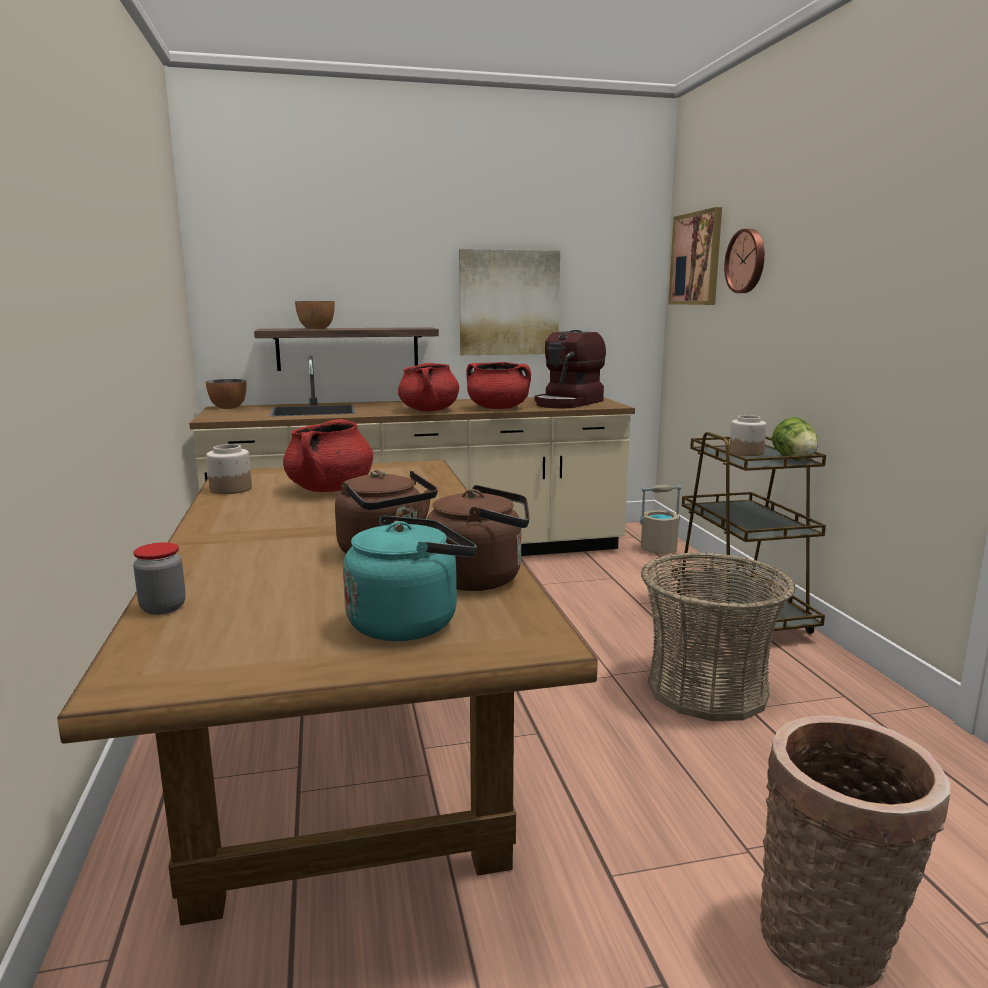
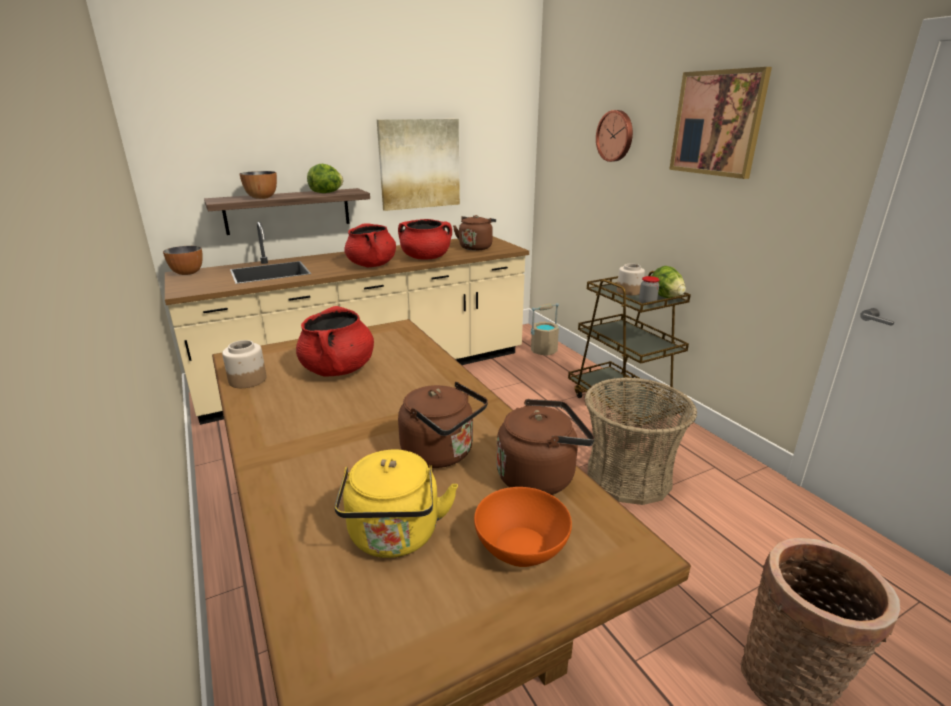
camera: 15 degrees left, 10 degrees up
(163, 608) = (292, 568): jar -> jar (647, 302)
(280, 601) = (394, 537): none -> yellow kettle
(391, 328) = (327, 192): none -> lettuce
(409, 622) = (521, 547): turquoise kettle -> orange bowl
(569, 403) = (476, 247): coffee machine -> brown kettle
(696, 259) = (566, 127): picture -> picture (717, 123)

